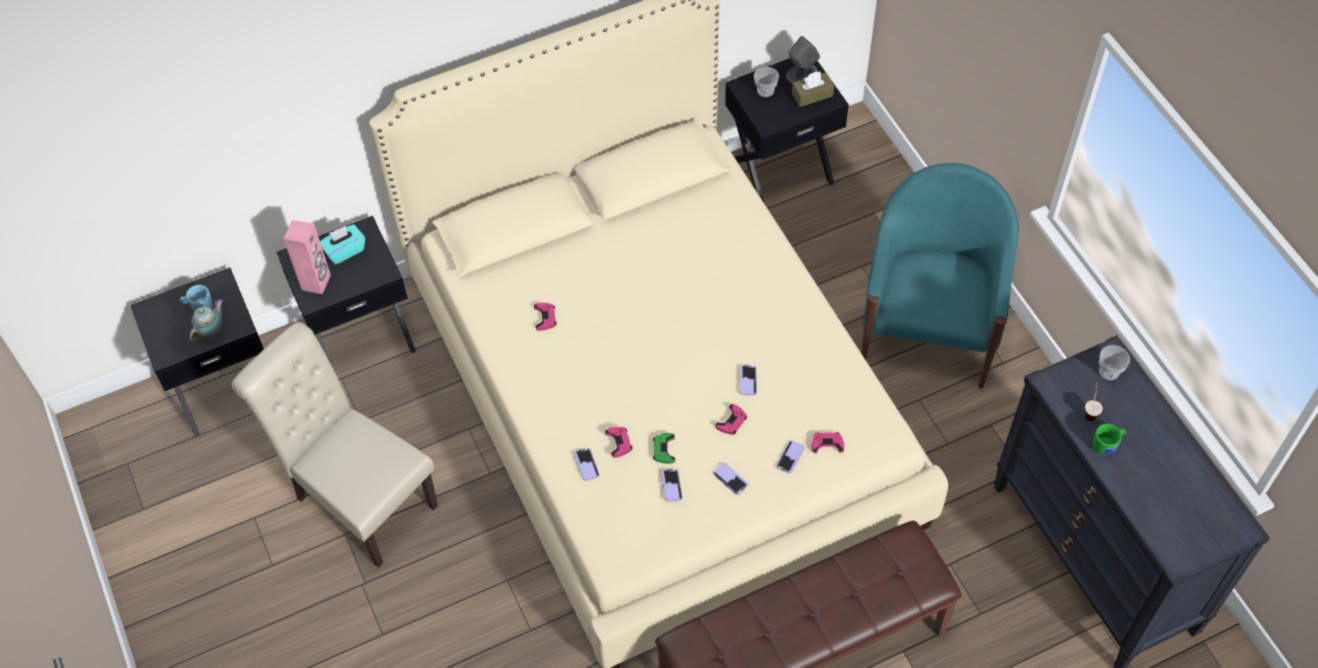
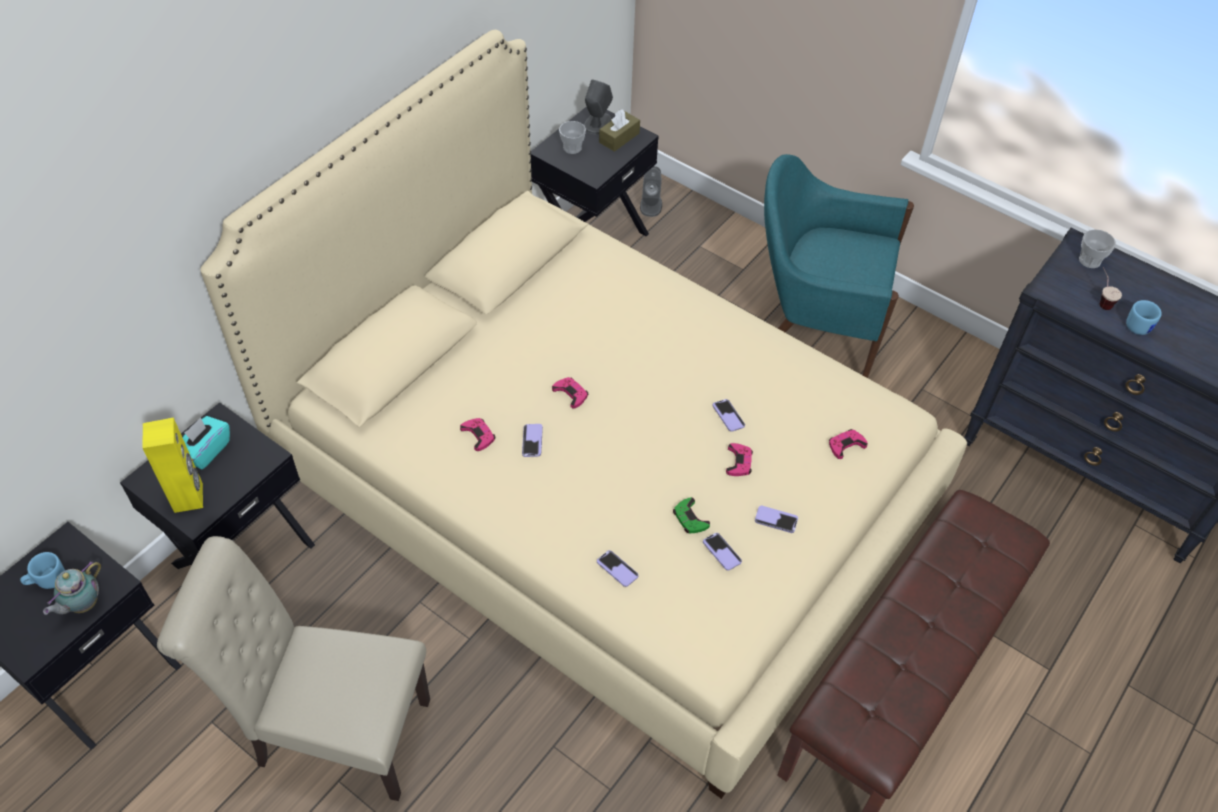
camera: 30 degrees left, 5 degrees down
(213, 333) = (82, 605): teapot -> teapot turned 150 degrees counterclockwise
(316, 282) = (189, 497): pink speaker -> yellow speaker
(619, 442) = (638, 531): pink game controller -> pink game controller (571, 394)
(790, 457) = (820, 473): phone -> phone (532, 441)
(853, 156) = (651, 205): none -> grey speaker
(928, 330) = (813, 328): turquoise armchair -> turquoise armchair turned 60 degrees counterclockwise
(1107, 444) = (1140, 324): green mug -> blue mug

